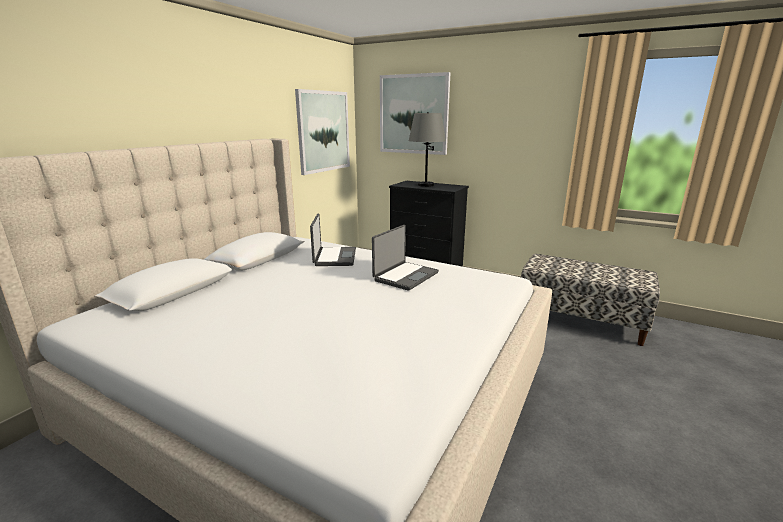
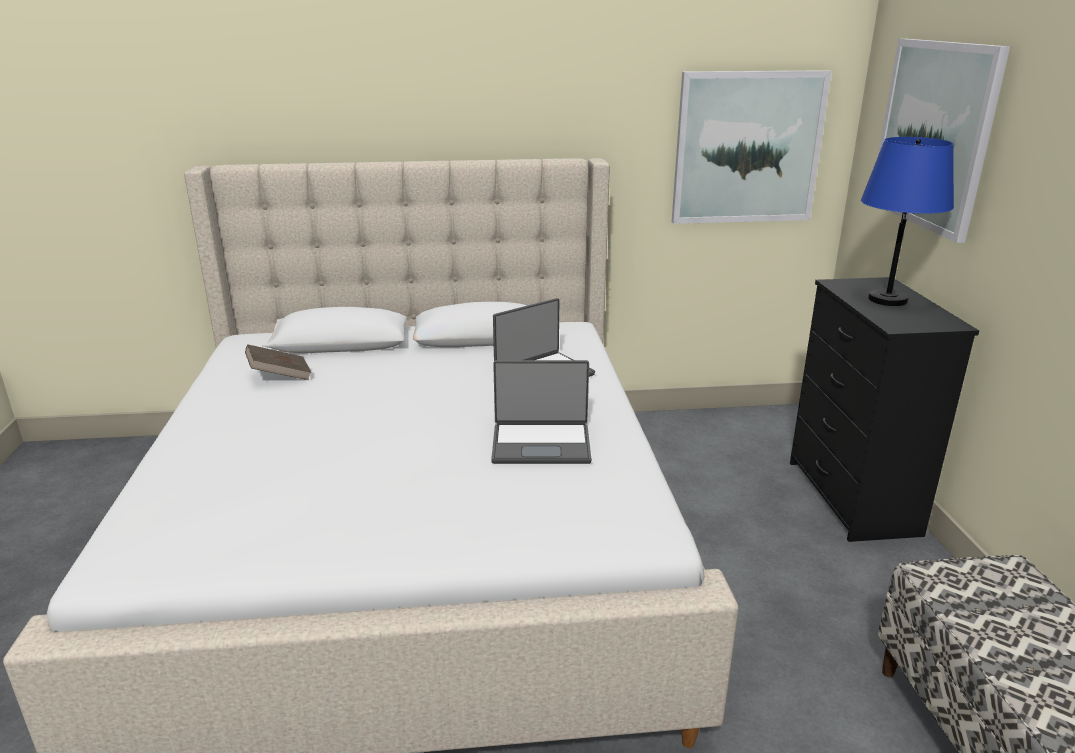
camera: 55 degrees right, 5 degrees up
(180, 321) = (280, 376): none -> brown book
(425, 185) = (887, 299): grey table lamp -> blue table lamp

